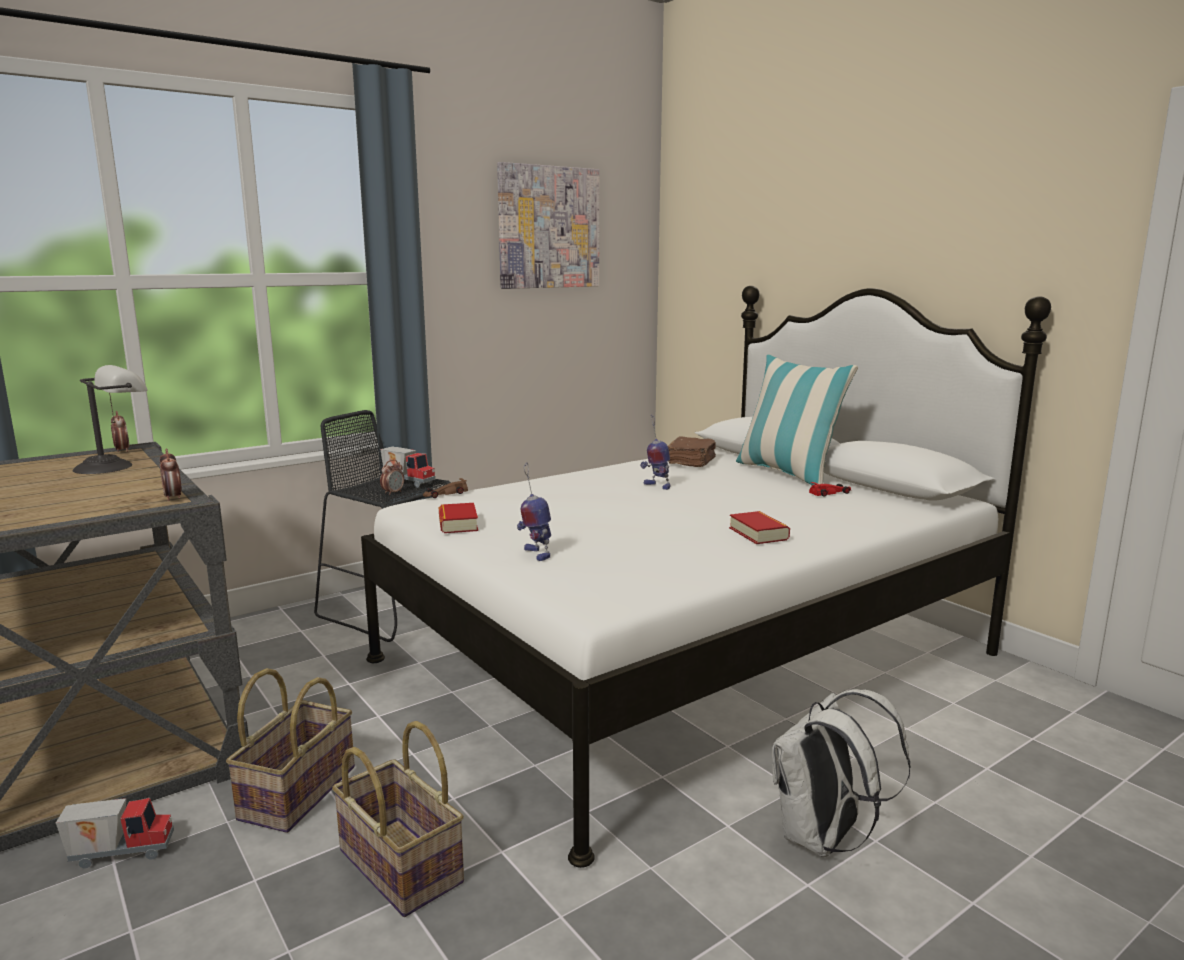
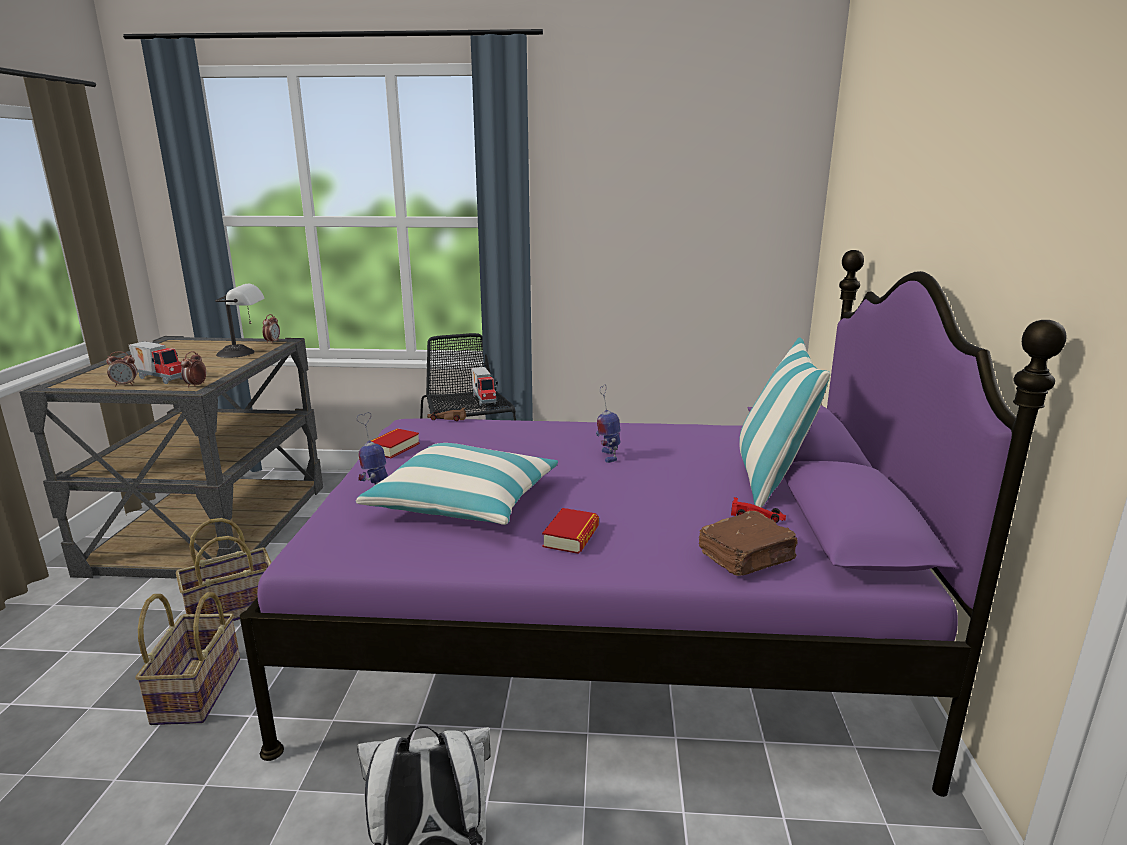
camera: 40 degrees right, 5 degrees up
(122, 852) = (128, 603): toy truck -> toy truck (162, 378)
(393, 493) = (456, 406): alarm clock -> alarm clock (125, 385)
(548, 227) = (678, 175): picture -> none
(628, 539) = (464, 503): none -> pillow
(688, 657) = (601, 631): white bed -> purple bed
(691, 462) = (704, 439): brown book -> brown book (747, 557)

